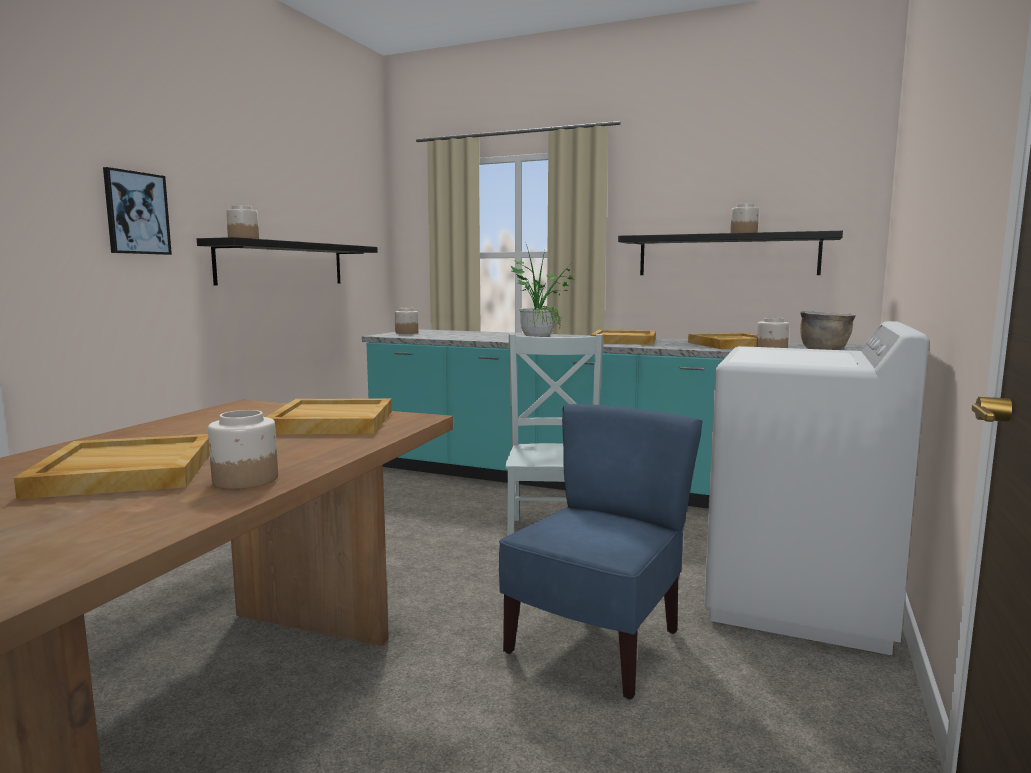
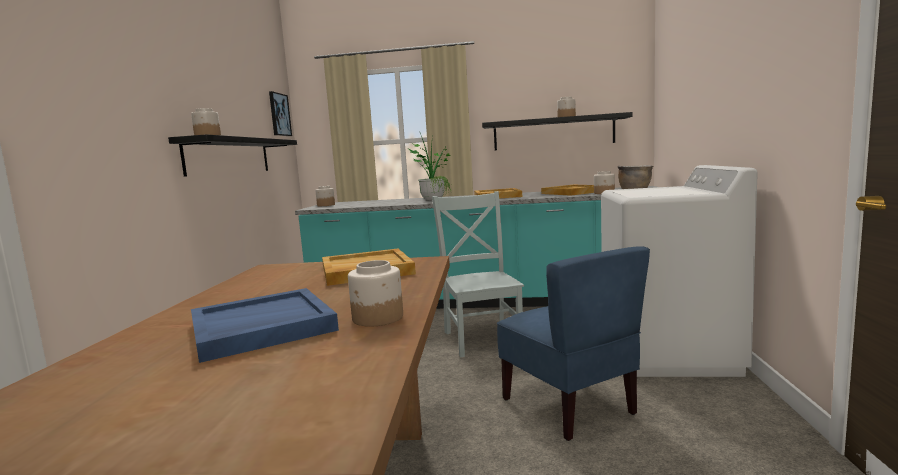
camera: 15 degrees left, 0 degrees up
(124, 472) = (261, 328): beige tray -> blue tray
(136, 213) = (122, 116): picture -> picture (279, 114)
(596, 643) = (569, 406): blue chair -> blue chair turned 135 degrees clockwise

